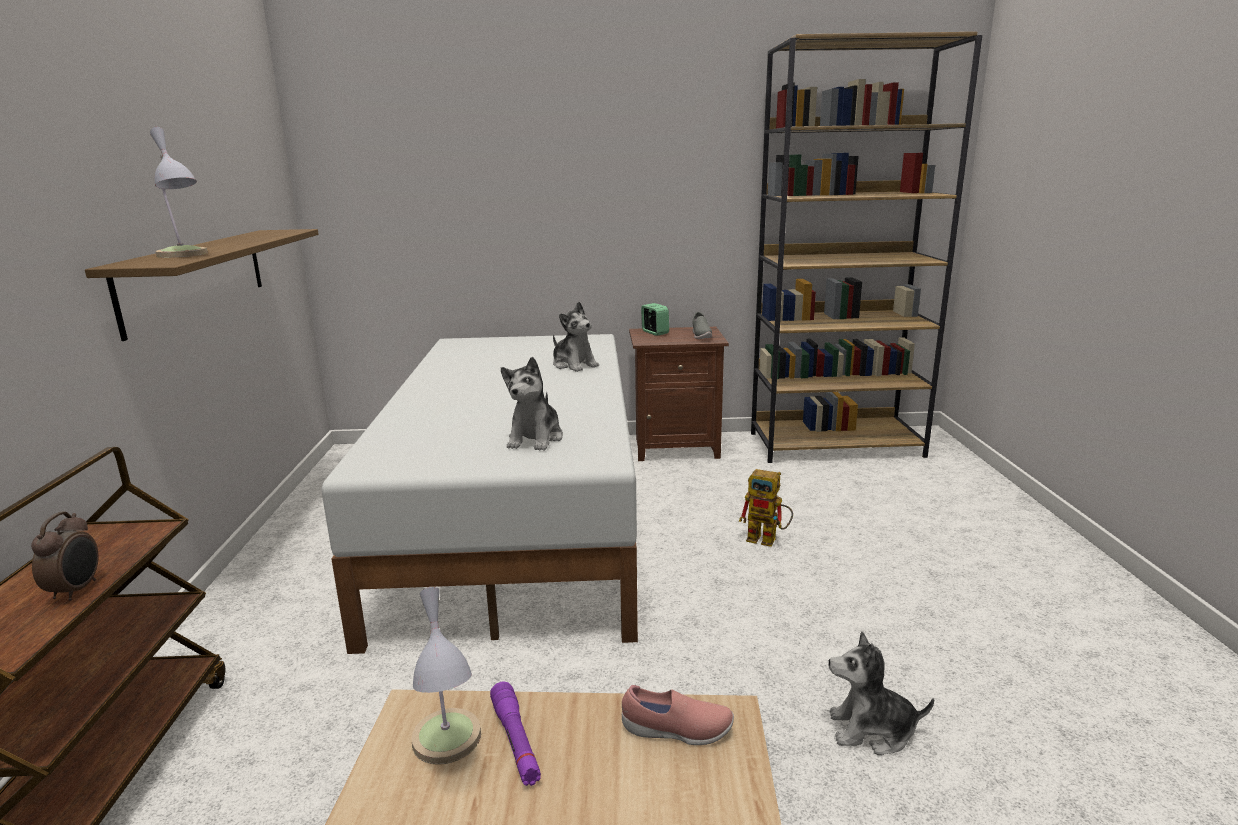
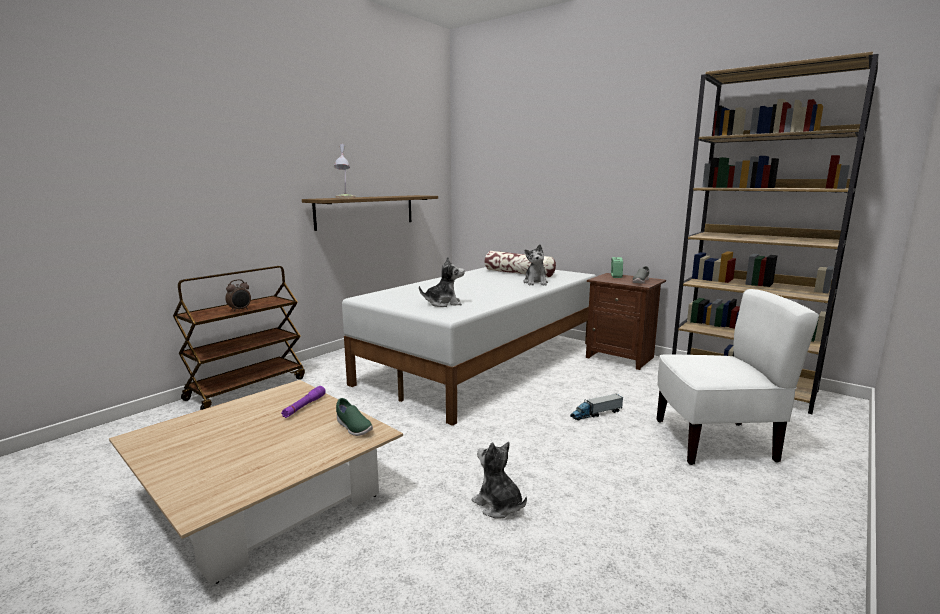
camera: 40 degrees right, 5 degrees down
(449, 749) = (284, 400): table lamp -> none
(512, 353) = (519, 273): none -> pillow
(535, 439) = (443, 303): plush toy -> plush toy turned 150 degrees counterclockwise
(677, 731) = (353, 428): pink shoe -> green shoe
(768, 539) = (596, 414): toy robot -> toy truck
(912, 524) = (715, 441): none -> white chair

